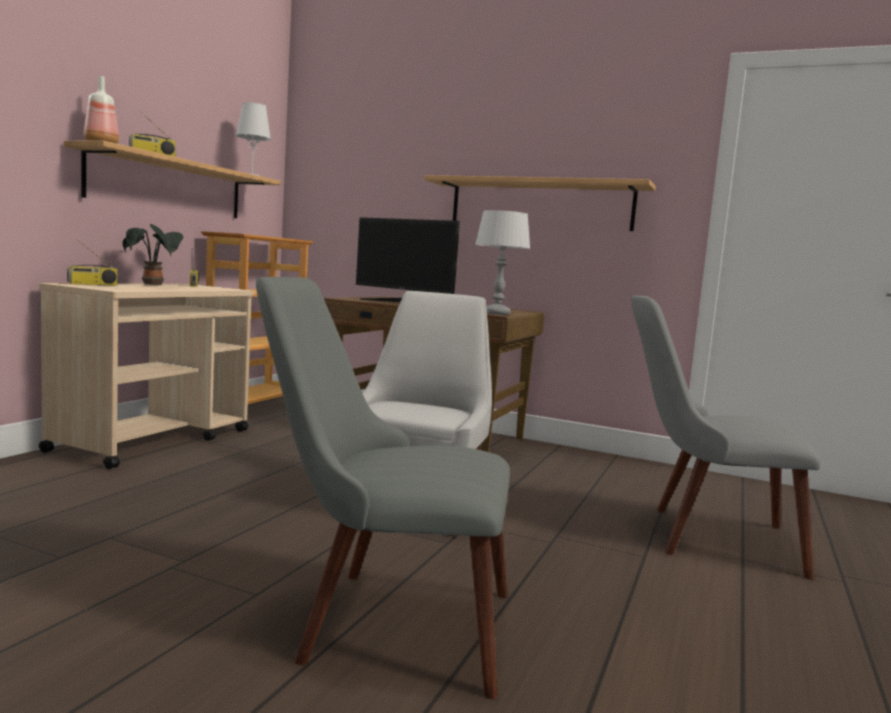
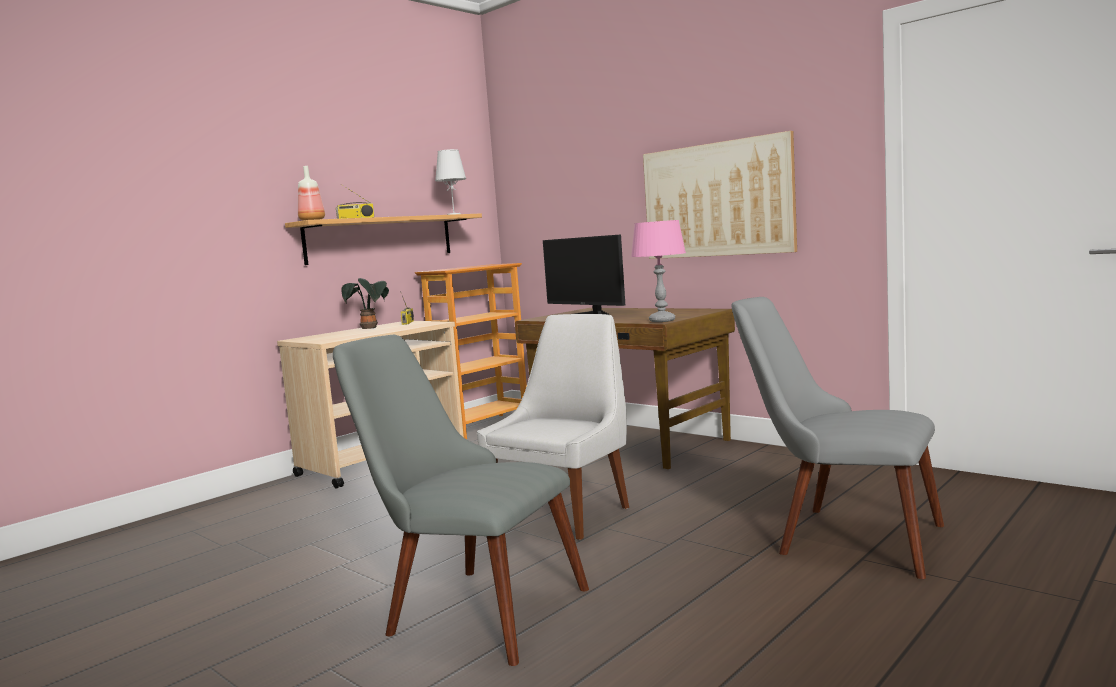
camera: 20 degrees right, 0 degrees up
(92, 284) = (317, 336): radio -> none
(496, 313) = (662, 320): grey table lamp -> pink table lamp
(540, 205) = (717, 200): shelf -> picture

